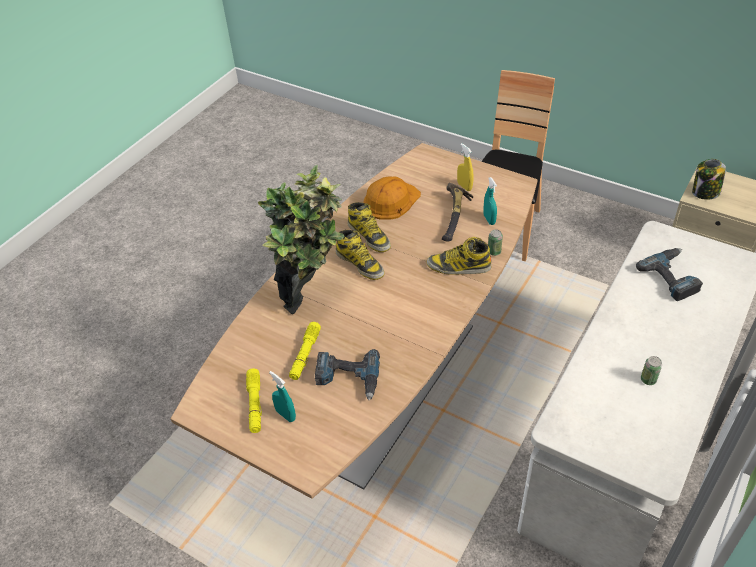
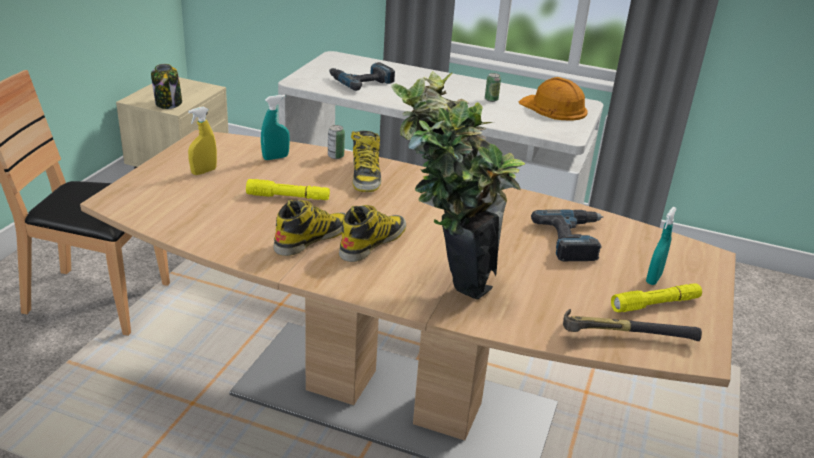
camera: 105 degrees left, 15 degrees down
(305, 355) = (555, 273): yellow flashlight -> yellow flashlight (288, 197)
(390, 201) = (230, 224): orange hard hat -> orange hard hat (554, 108)
(456, 217) = (270, 177): hammer -> hammer (621, 335)

